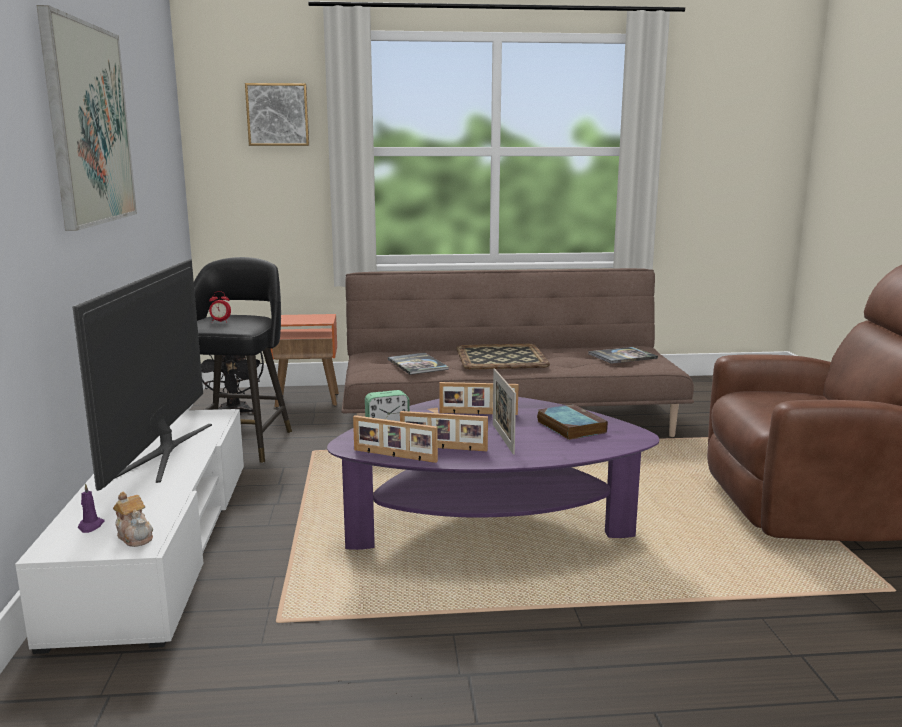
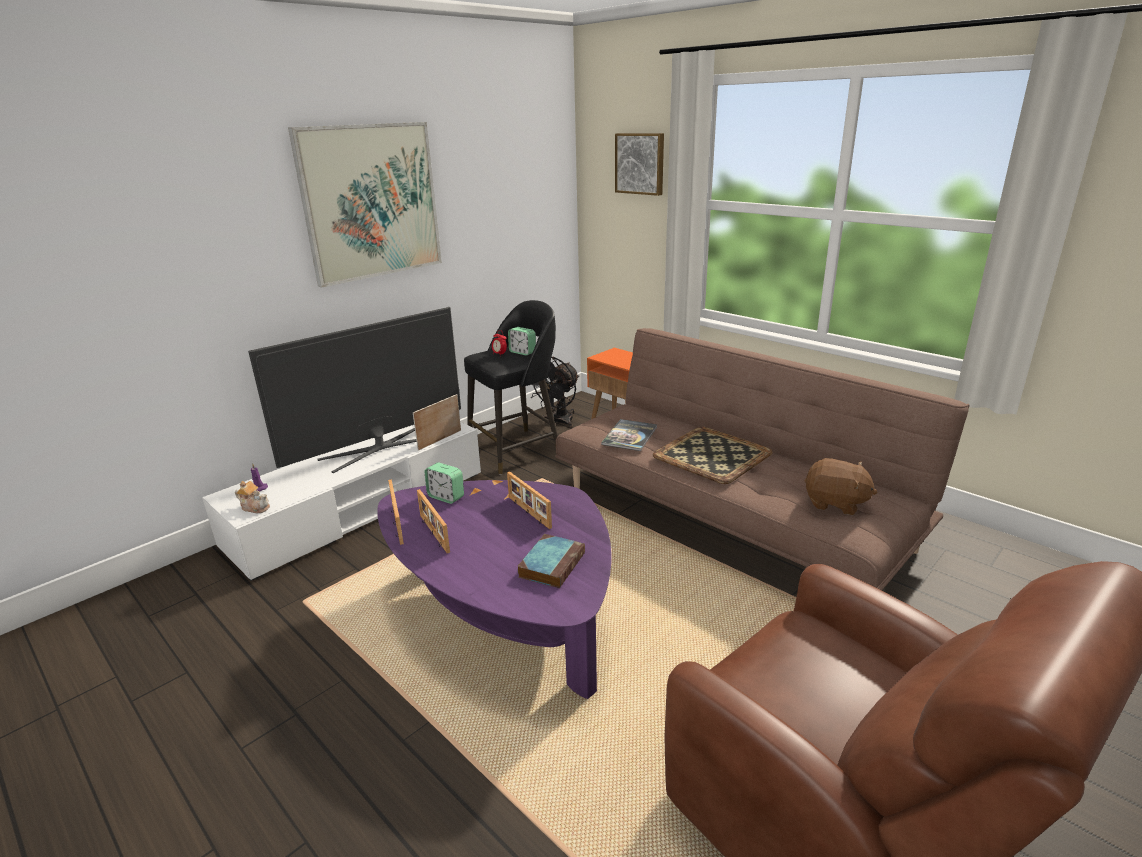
camera: 50 degrees right, 10 degrees up
(135, 536) = (255, 507): teapot -> teapot turned 75 degrees counterclockwise
(240, 316) = (522, 352): none -> alarm clock
(503, 439) = (483, 547): picture frame -> picture frame (440, 440)
(622, 356) = (835, 503): book -> brown plush toy

